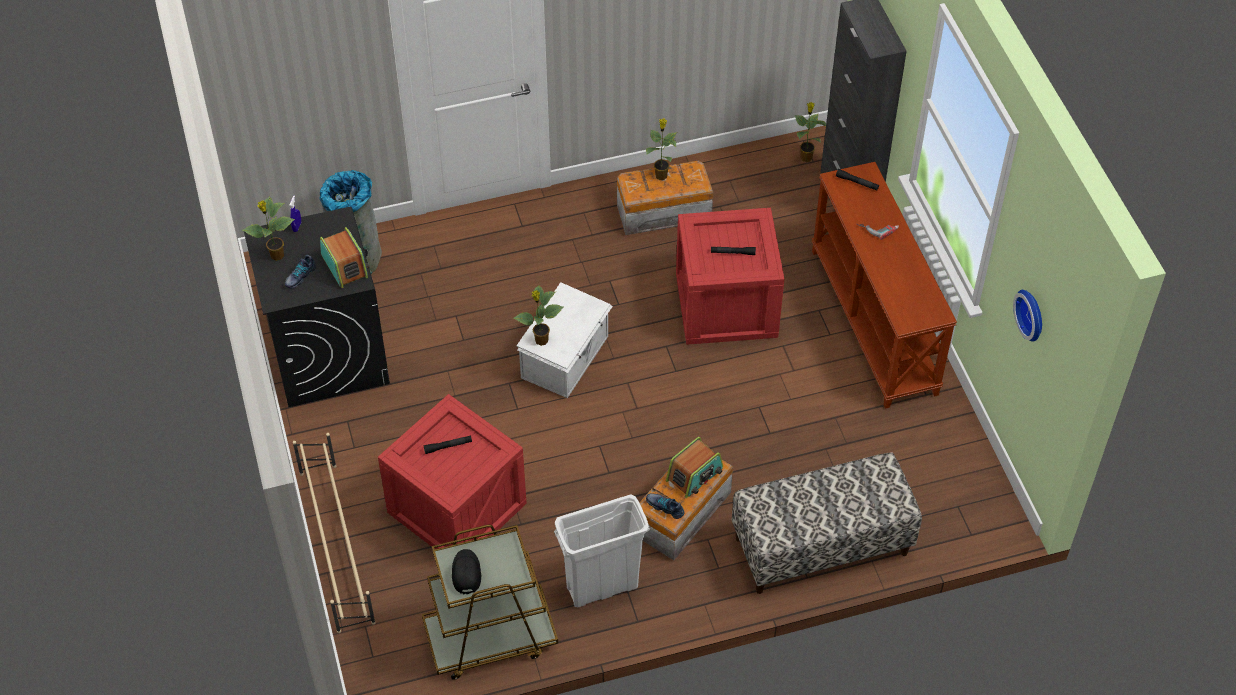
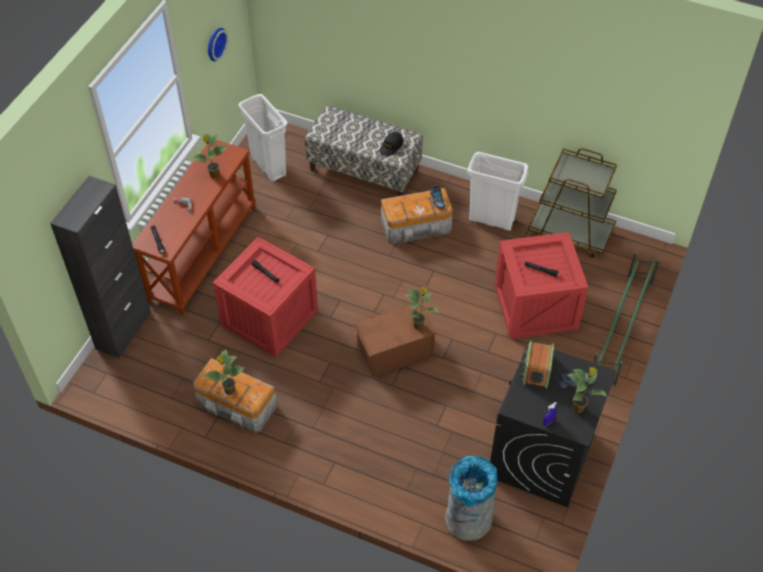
camera: 140 degrees left, 0 degrees up
(337, 545) = (621, 330): beige shoe rack -> green shoe rack
(466, 573) = (593, 177): black cap -> black cap (391, 146)
(566, 357) = (394, 350): white storage box -> brown storage box
(695, 475) = (406, 205): radio -> none
(806, 157) = (107, 379): potted plant -> potted plant (214, 175)
(936, 470) = (268, 166): none -> white trash can

